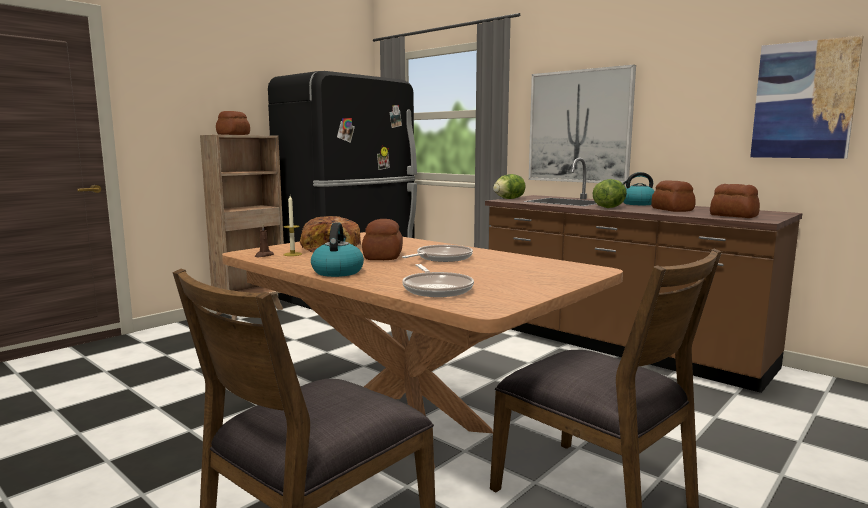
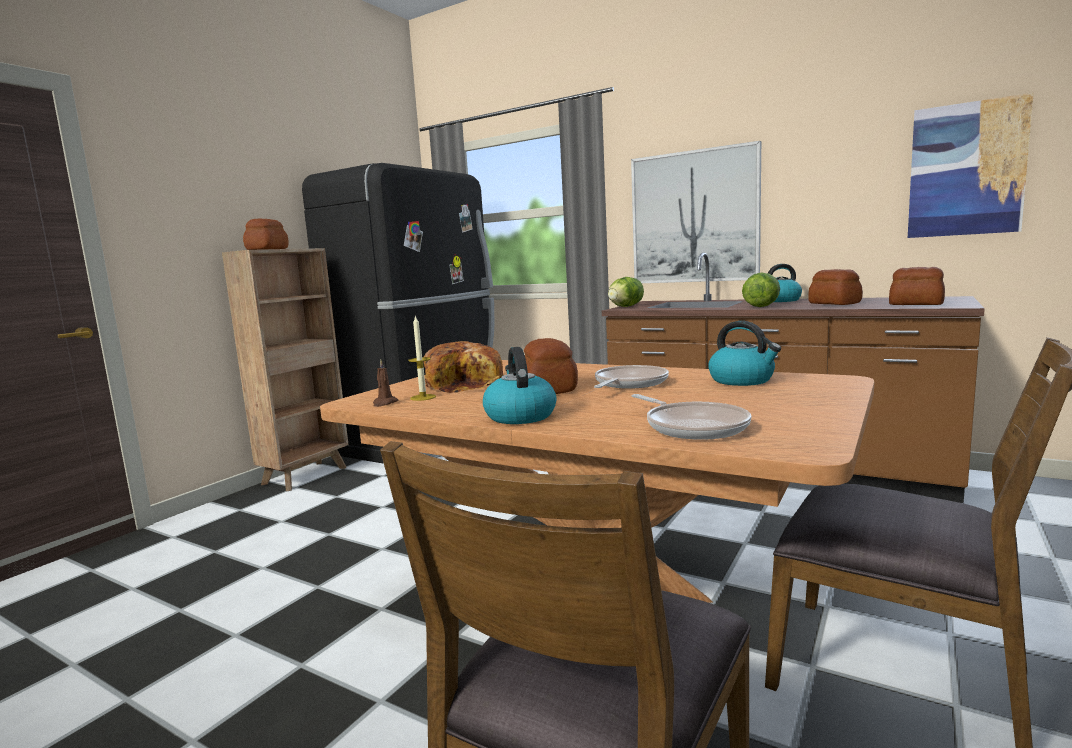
camera: 10 degrees left, 0 degrees up
(525, 263) = (742, 380): none -> kettle

